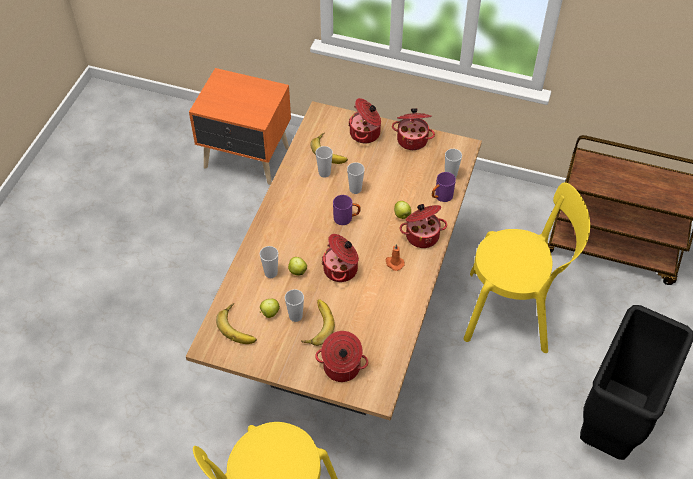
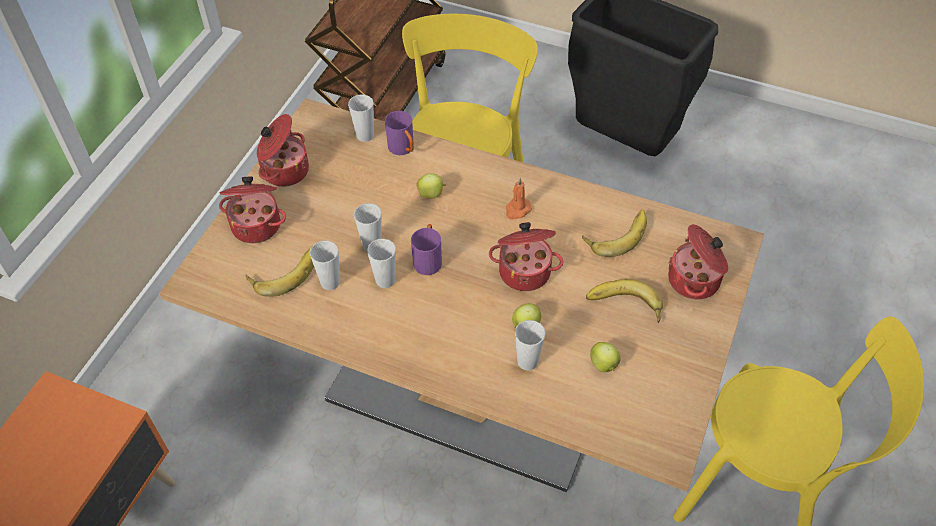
camera: 85 degrees left, 0 degrees up
(239, 327) = (630, 407): banana -> banana (616, 234)
(295, 316) = (609, 331): cup -> cup (385, 280)
(422, 235) = (469, 176): cooking pot -> none

